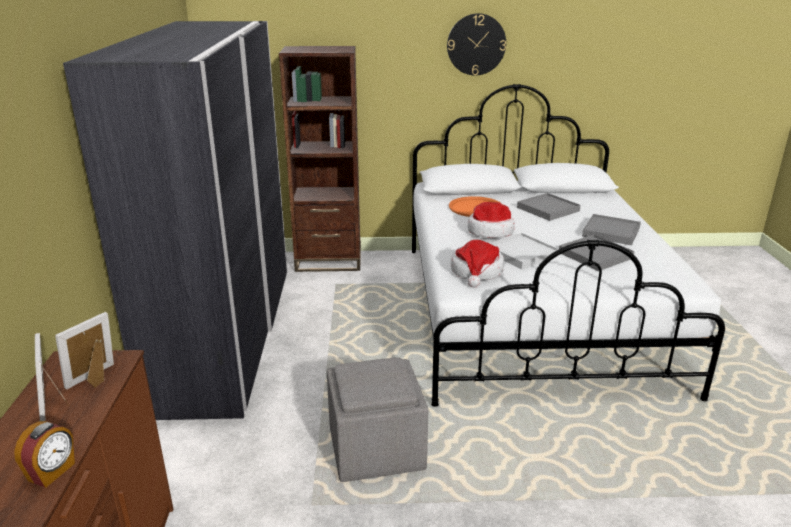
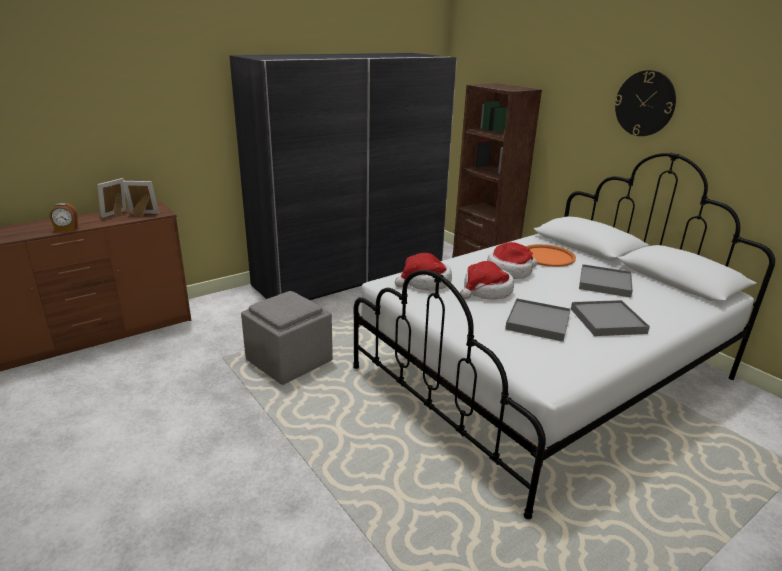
camera: 55 degrees right, 0 degrees up
(521, 254) = (486, 291): white tray -> hat

